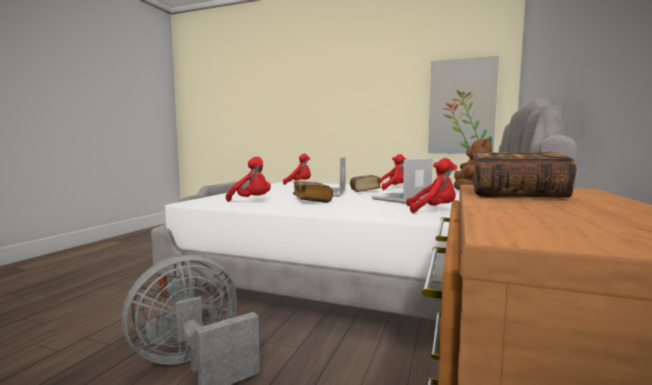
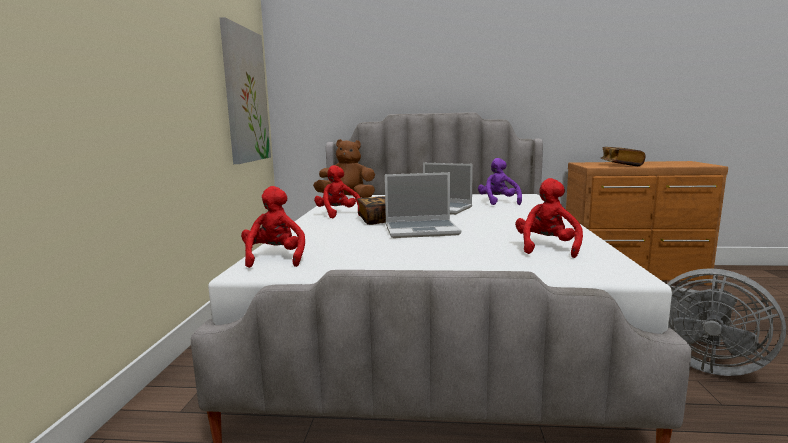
camera: 105 degrees left, 5 degrees up
(311, 201) = (500, 229): book -> none
(433, 210) = (498, 202): red plush toy -> purple plush toy

